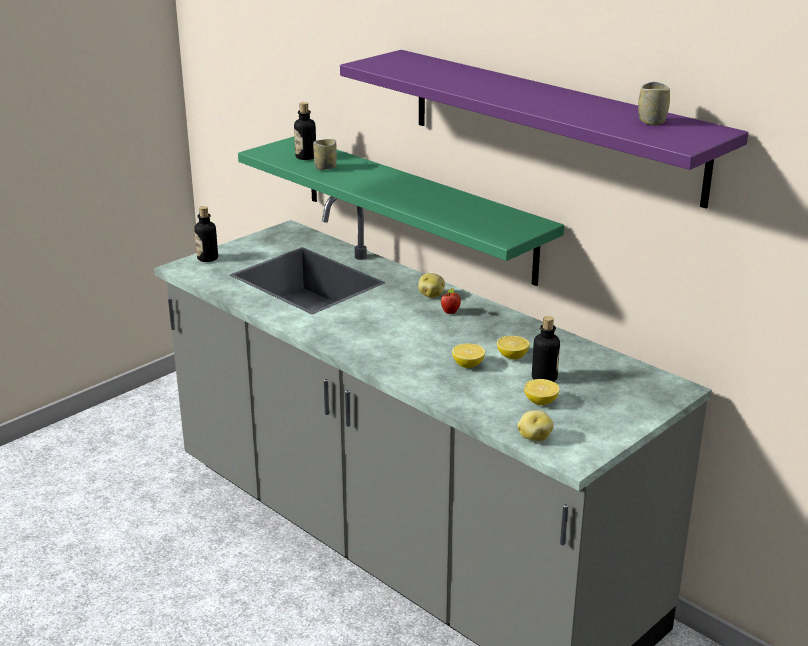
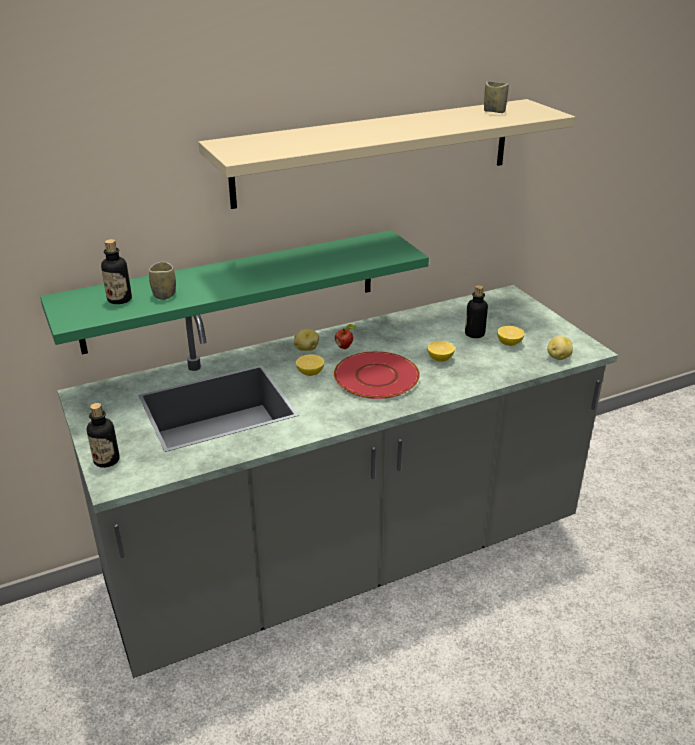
camera: 70 degrees left, 5 degrees up
(403, 337) = (376, 377): none -> red plate
(512, 356) = (435, 338): lemon -> lemon (310, 373)
(552, 124) = (375, 152): purple shelf -> beige shelf

